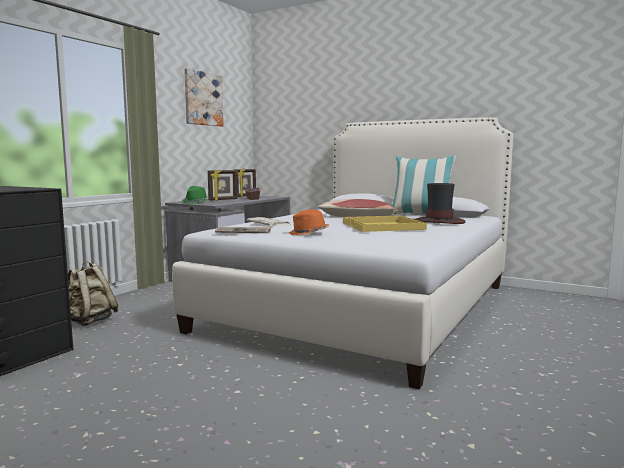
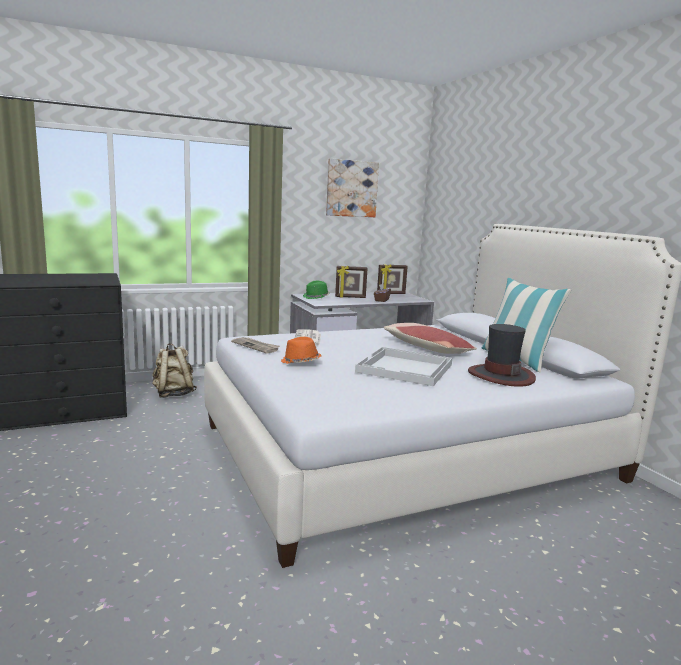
camera: 35 degrees right, 5 degrees up
(383, 226) = (405, 368): yellow tray -> white tray

